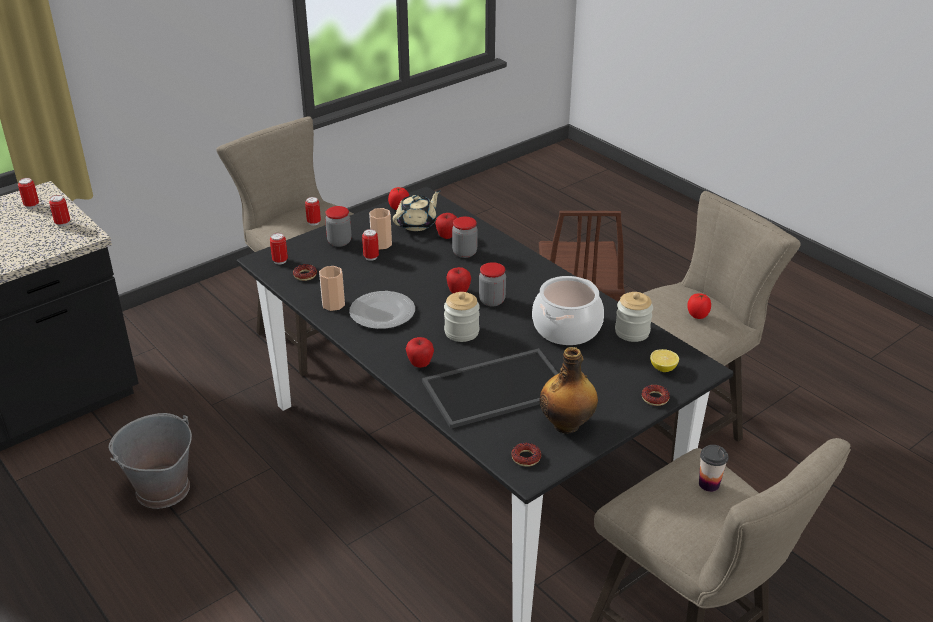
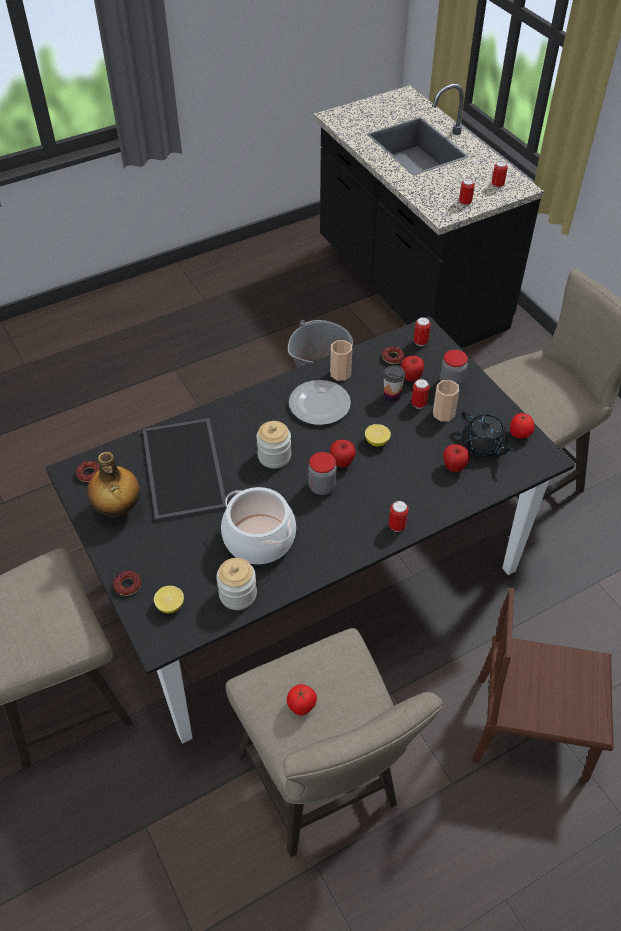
camera: 100 degrees right, 15 degrees up
(314, 222) = (536, 387): can -> can (397, 526)
(417, 224) = (483, 445): beige teapot -> black teapot
(420, 364) = (234, 422): apple -> apple (411, 378)
(426, 276) = (377, 441): none -> lemon
(464, 253) = (417, 478): jar -> none
(709, 484) = (41, 627): cup -> cup (392, 396)

